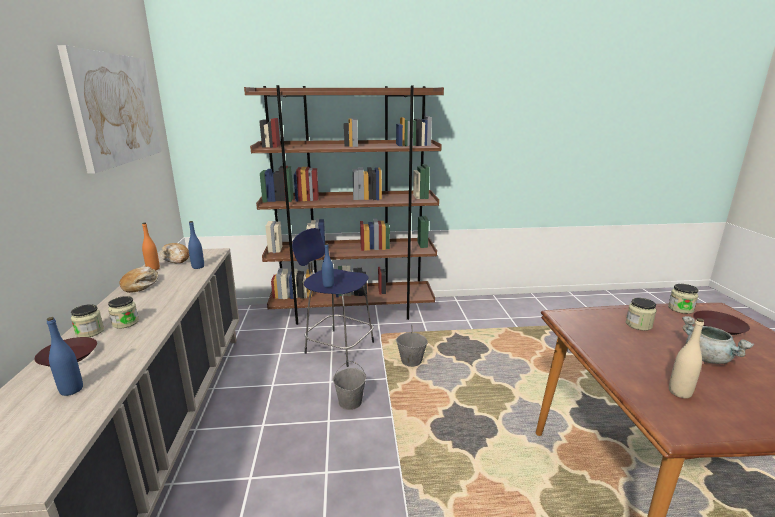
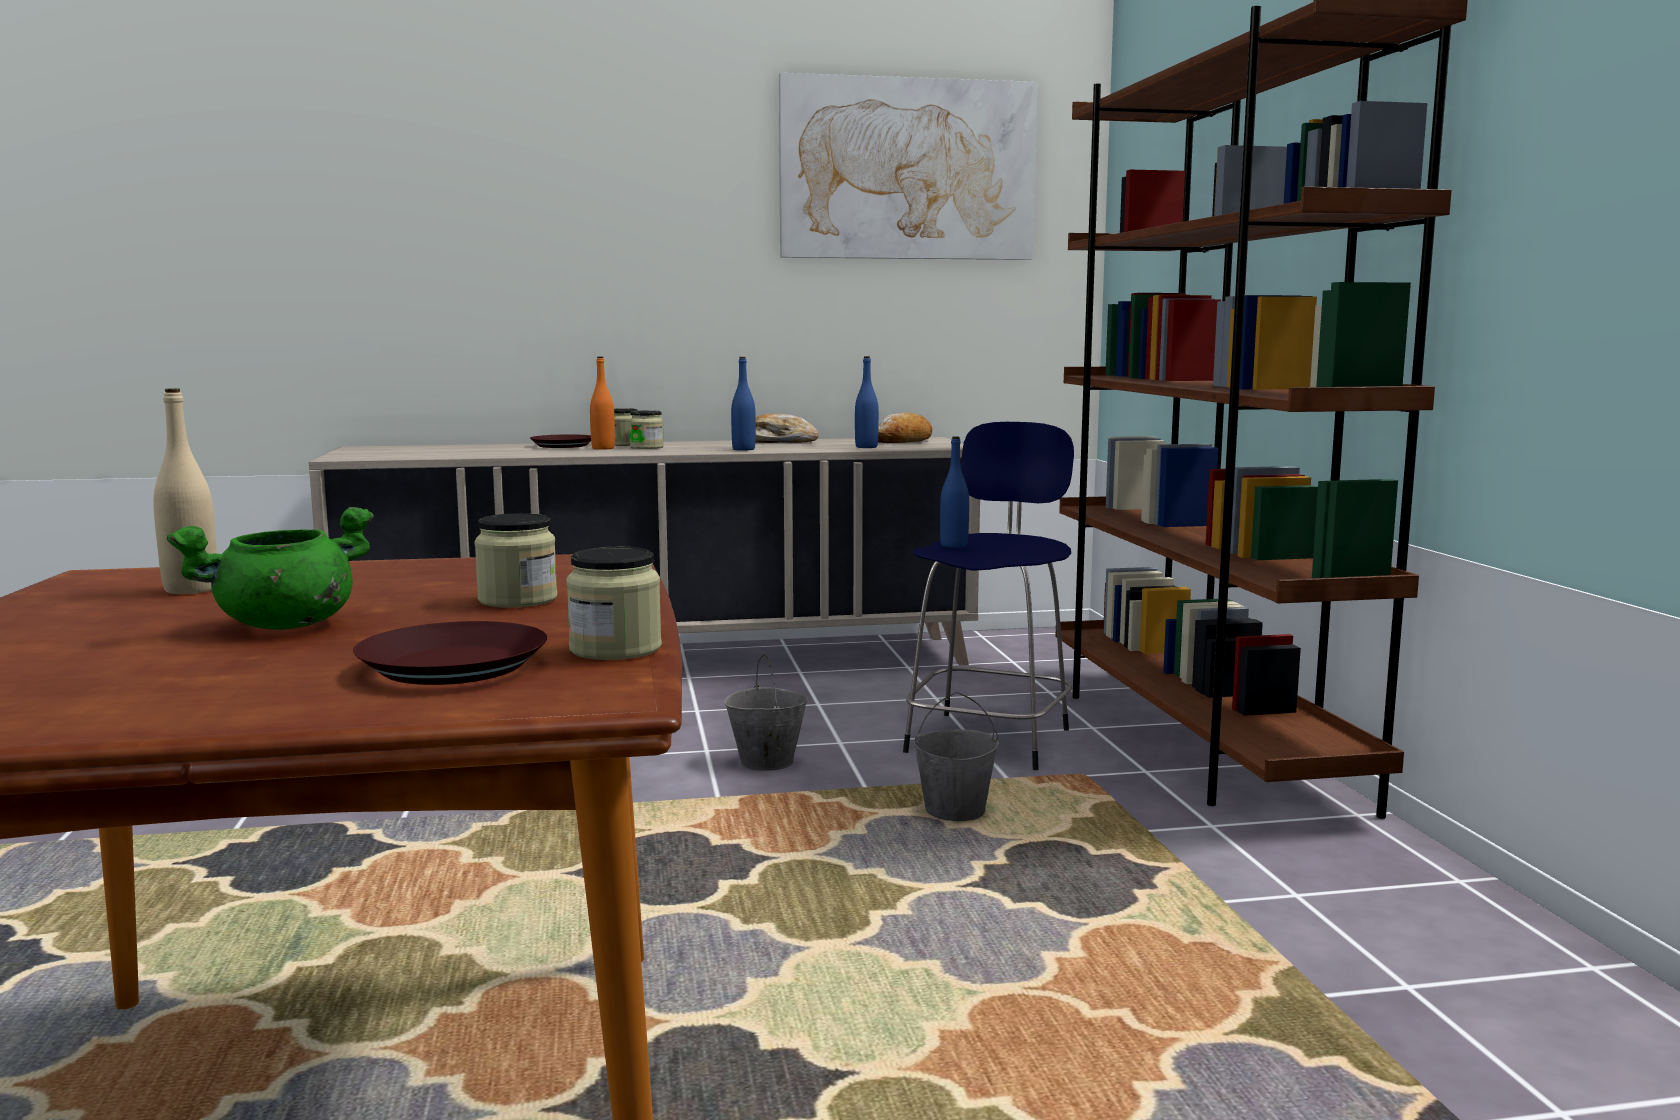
camera: 85 degrees right, 10 degrees down
(71, 390) = (486, 451): blue bottle -> blue bottle (743, 449)
(153, 269) = (848, 440): orange bottle -> orange bottle (603, 448)
(708, 358) = (284, 625): grey cooking pot -> green cooking pot

